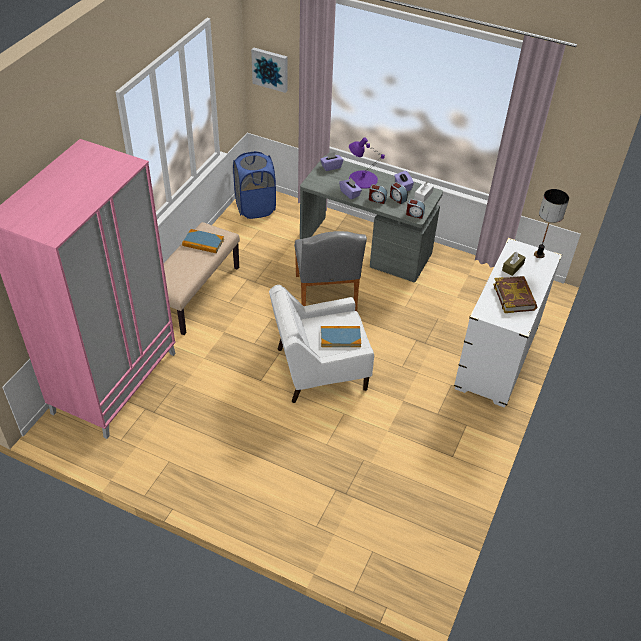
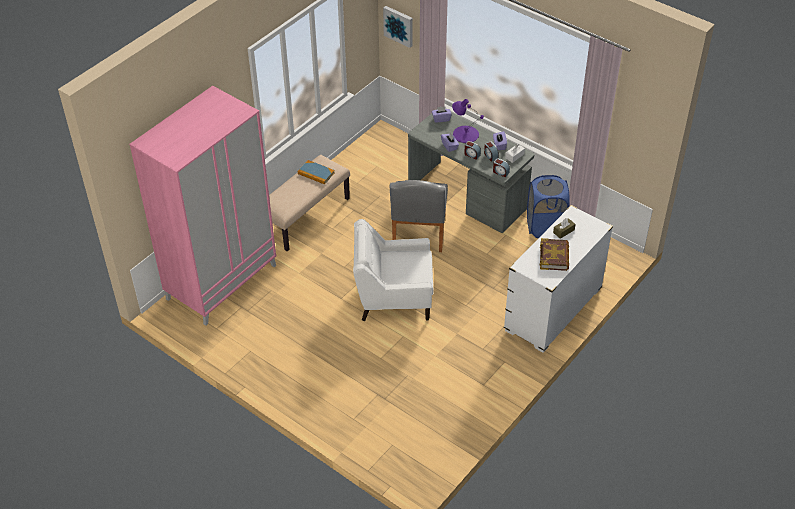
camera: 15 degrees right, 0 degrees up
(255, 208) = (379, 144): blue laundry basket -> blue laundry basket (545, 227)
(340, 337) = (409, 271): book -> none
(539, 255) = (592, 223): table lamp -> none

